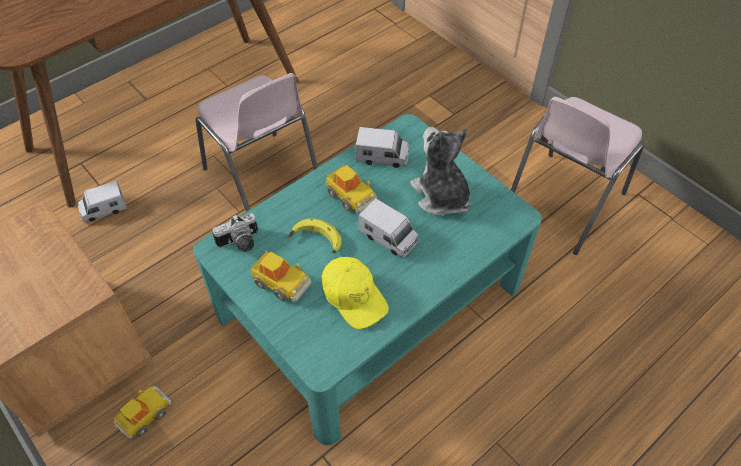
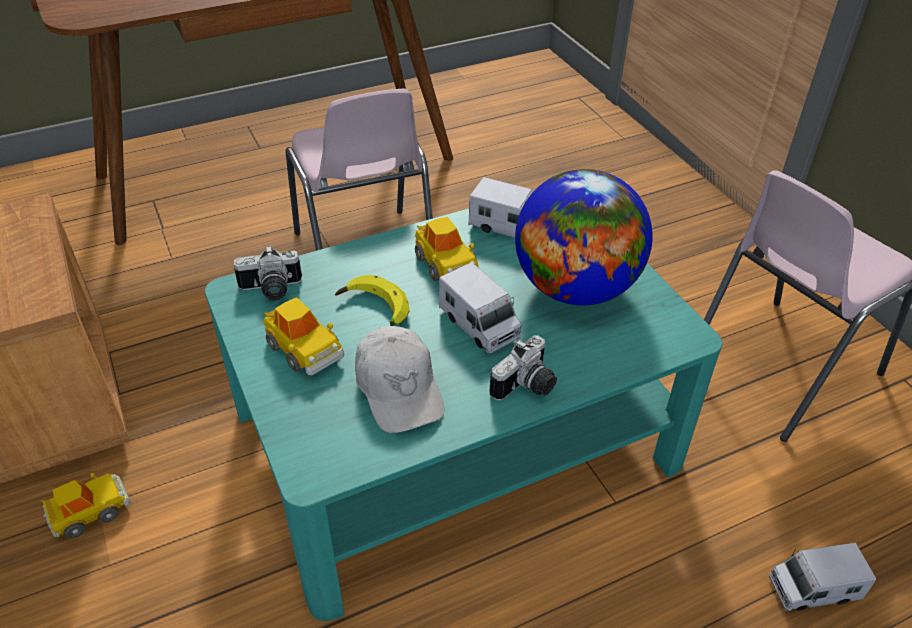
camera: 15 degrees right, 10 degrees down
(104, 209) = (155, 255): toy truck -> toy truck (813, 588)
(354, 296) = (399, 388): yellow cap -> white cap
(433, 276) = (527, 387): none -> camera
(441, 196) = (575, 288): plush toy -> globe

